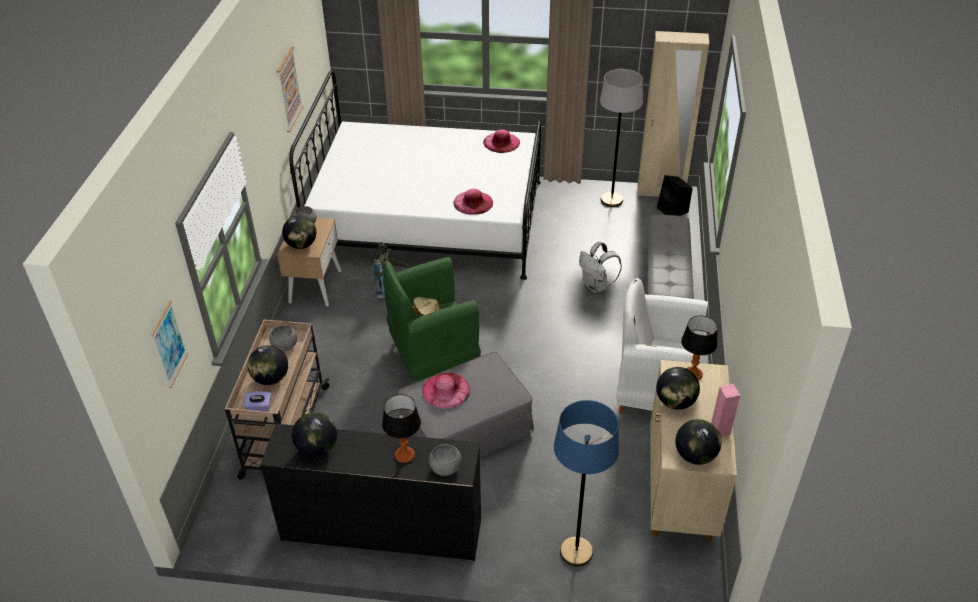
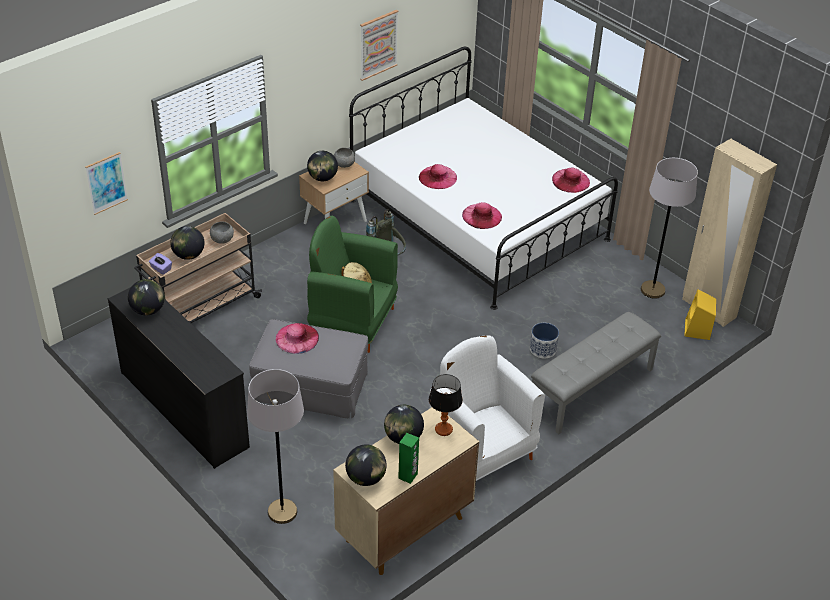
camera: 40 degrees right, 0 degrees up
(400, 192) = (438, 177): none -> pink hat
(404, 455) = (190, 349): table lamp -> none
(446, 468) = (203, 373): grey bowl -> none
(576, 552) = (282, 512): blue floor lamp -> grey floor lamp
(596, 286) = (543, 349): white backpack -> planter
(673, 210) = (697, 330): black speaker -> yellow speaker
(720, 429) = (408, 476): pink speaker -> green speaker

